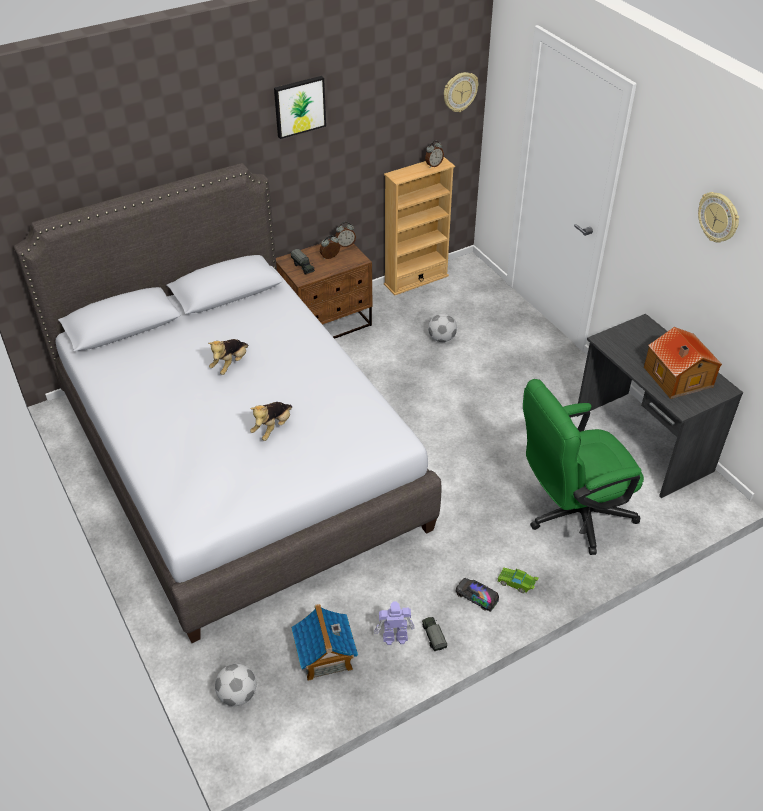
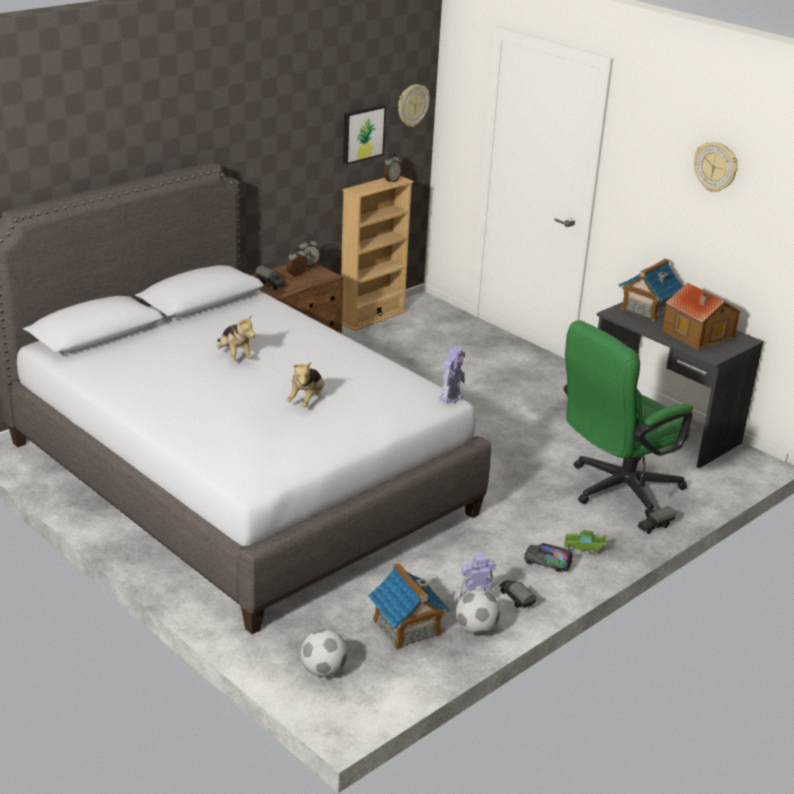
camera: 15 degrees left, 15 degrees down
(230, 364) = (234, 356): plush toy -> plush toy turned 45 degrees counterclockwise
(299, 106) = (267, 105): picture -> picture (362, 133)
(406, 438) = (451, 397): none -> toy robot
(442, 338) = (421, 362): football -> football (476, 629)
(592, 566) = (654, 527): none -> toy truck
(639, 337) = (647, 309): none -> toy house

